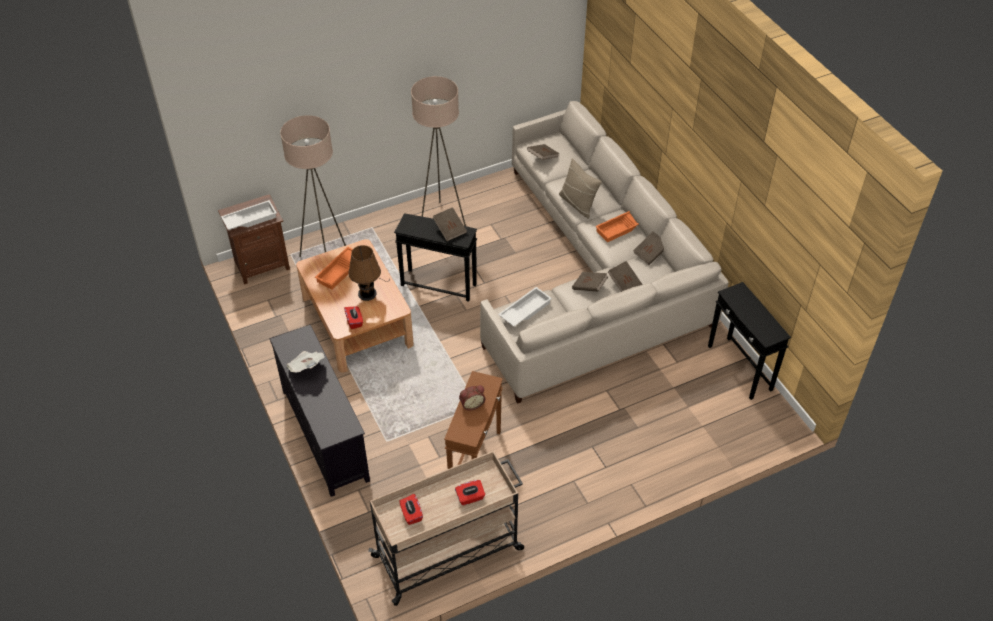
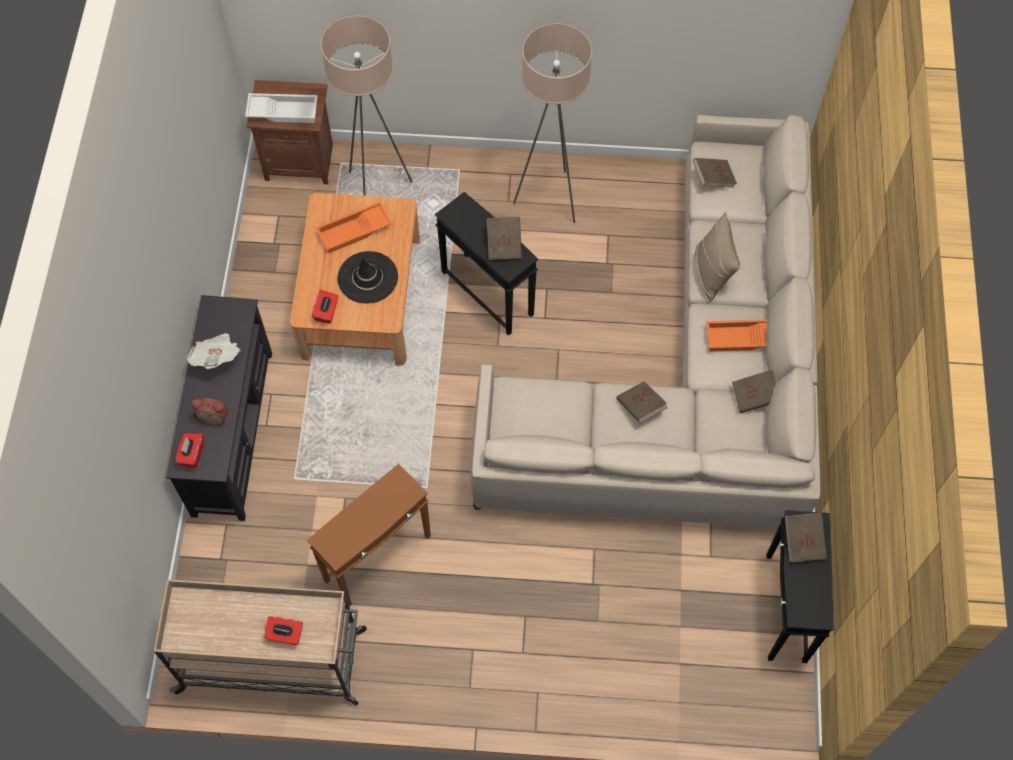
camera: 30 degrees right, 15 degrees up
(368, 292) = (368, 278): brown table lamp -> black hat
(411, 514) = (207, 619): red tissue box -> red tissue box (191, 454)
(471, 404) = (368, 509): alarm clock -> alarm clock (214, 416)
(524, 310) = (537, 399): white tray -> none
(624, 283) = (689, 424): brown book -> brown book (803, 541)

